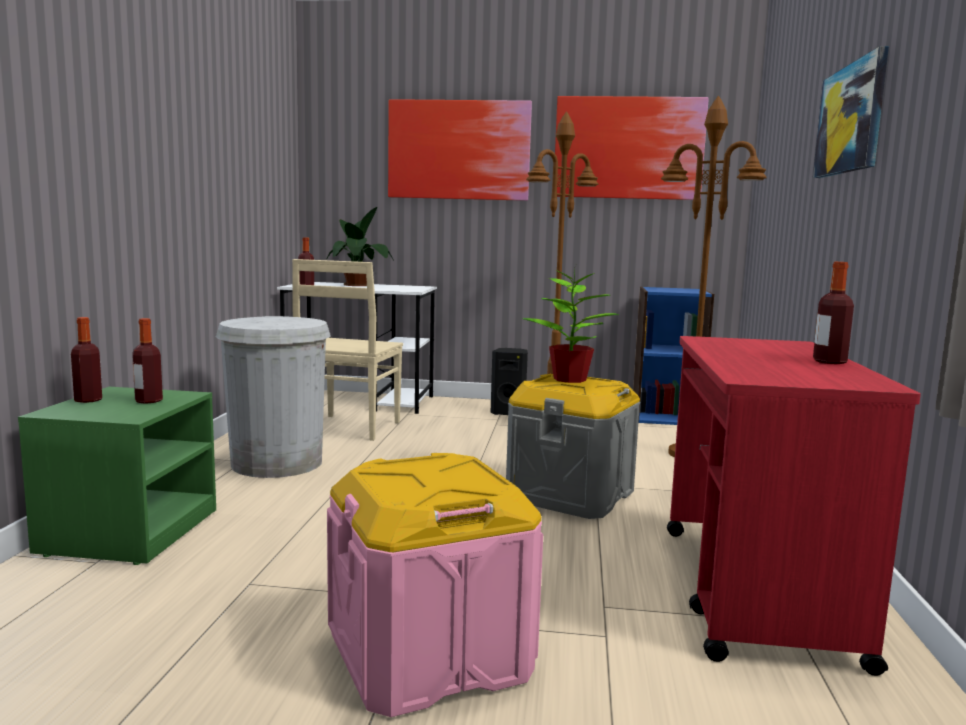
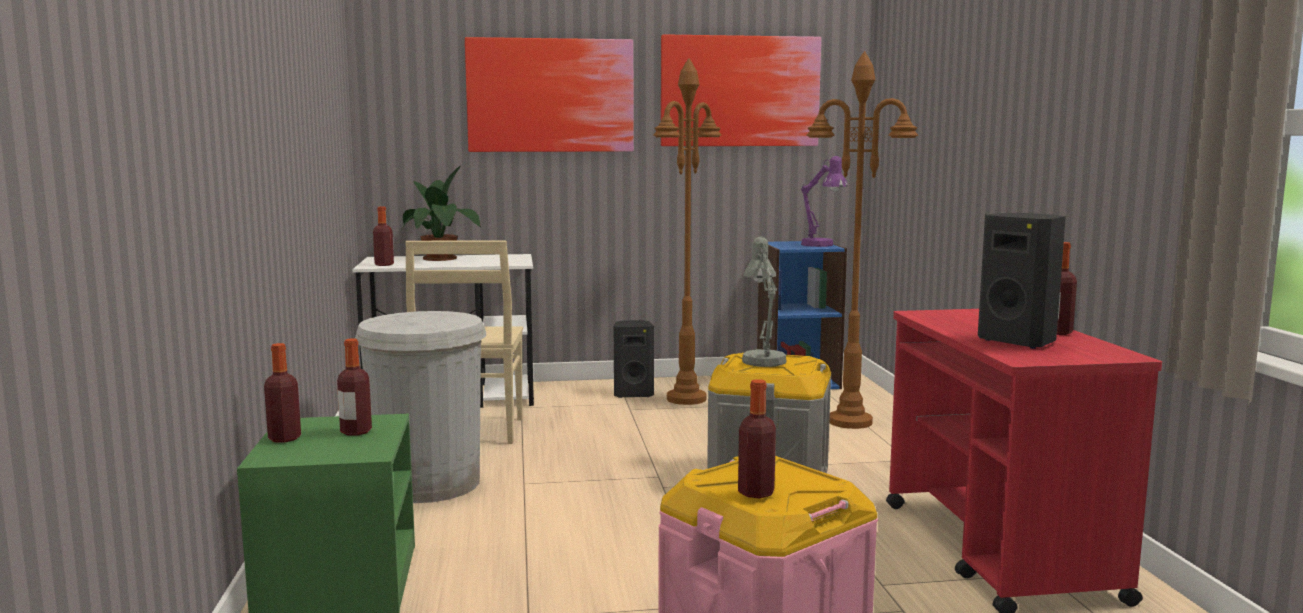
camera: 15 degrees left, 0 degrees up
(406, 485) = (756, 492): none -> bottle
(571, 379) = (762, 359): potted plant -> grey table lamp
(692, 291) = (821, 245): none -> purple table lamp
(771, 365) = (1019, 341): none -> black speaker
(850, 119) = (1015, 89): picture -> none

